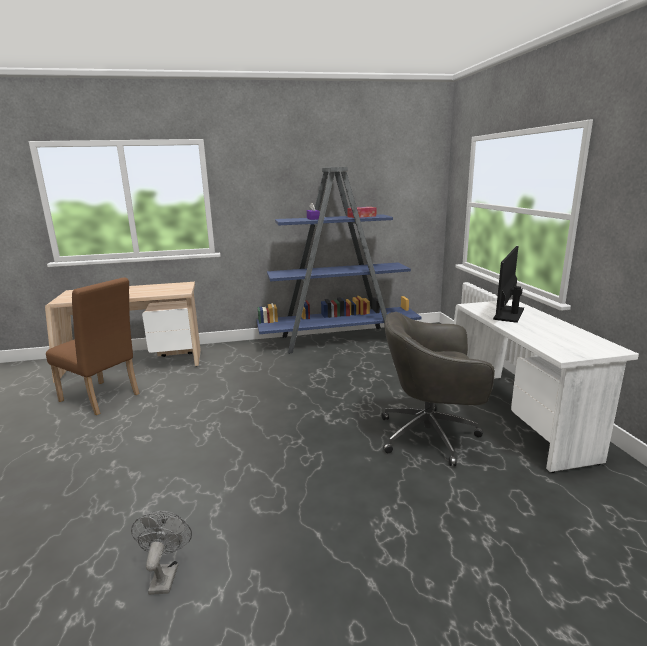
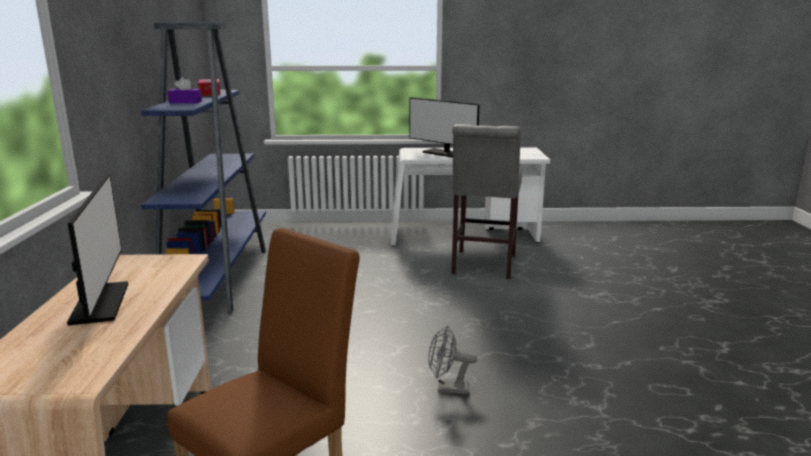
camera: 80 degrees left, 0 degrees up
(132, 290) = (100, 303): none -> monitor
(165, 574) = (680, 387): grey fan -> grey fan (447, 389)
(431, 435) = (483, 266): grey office chair -> grey stool

